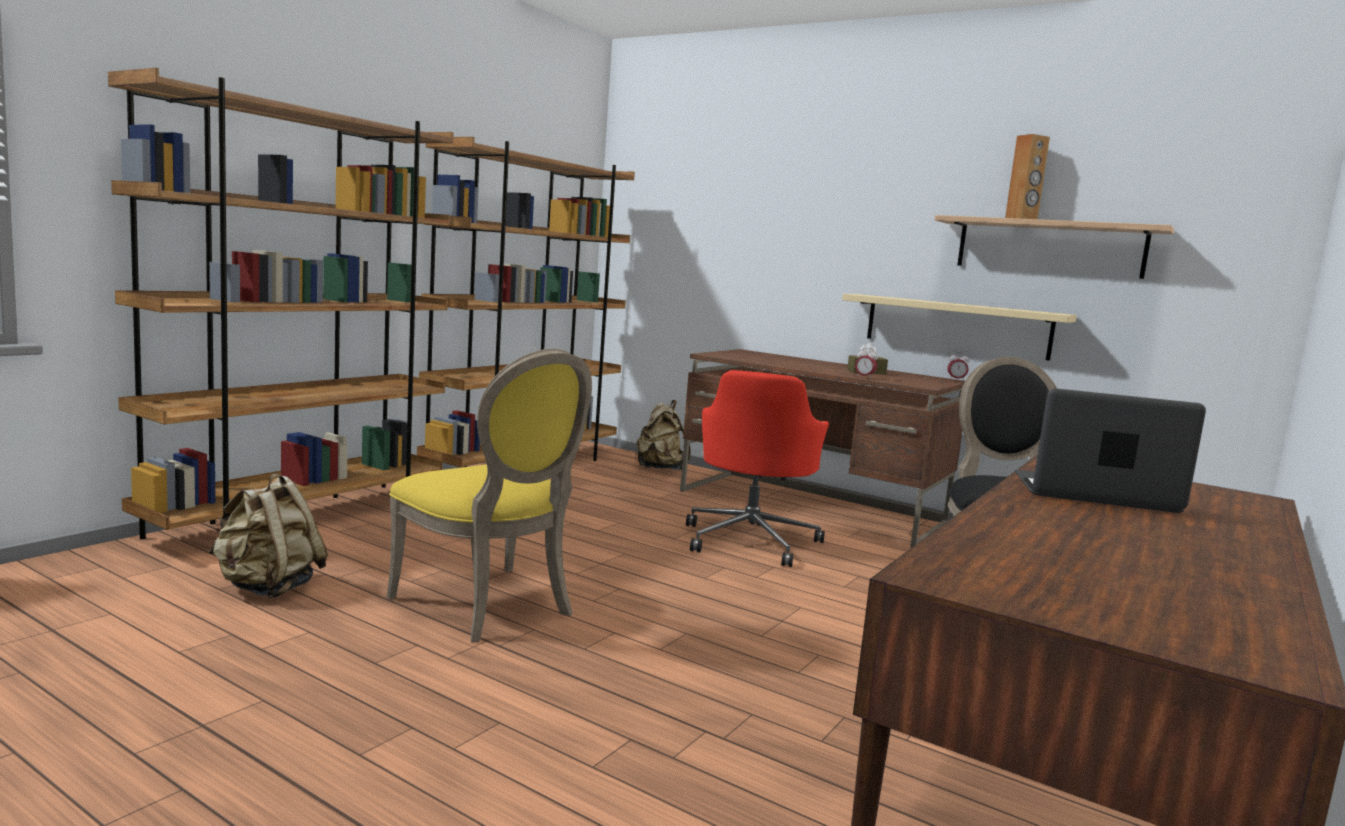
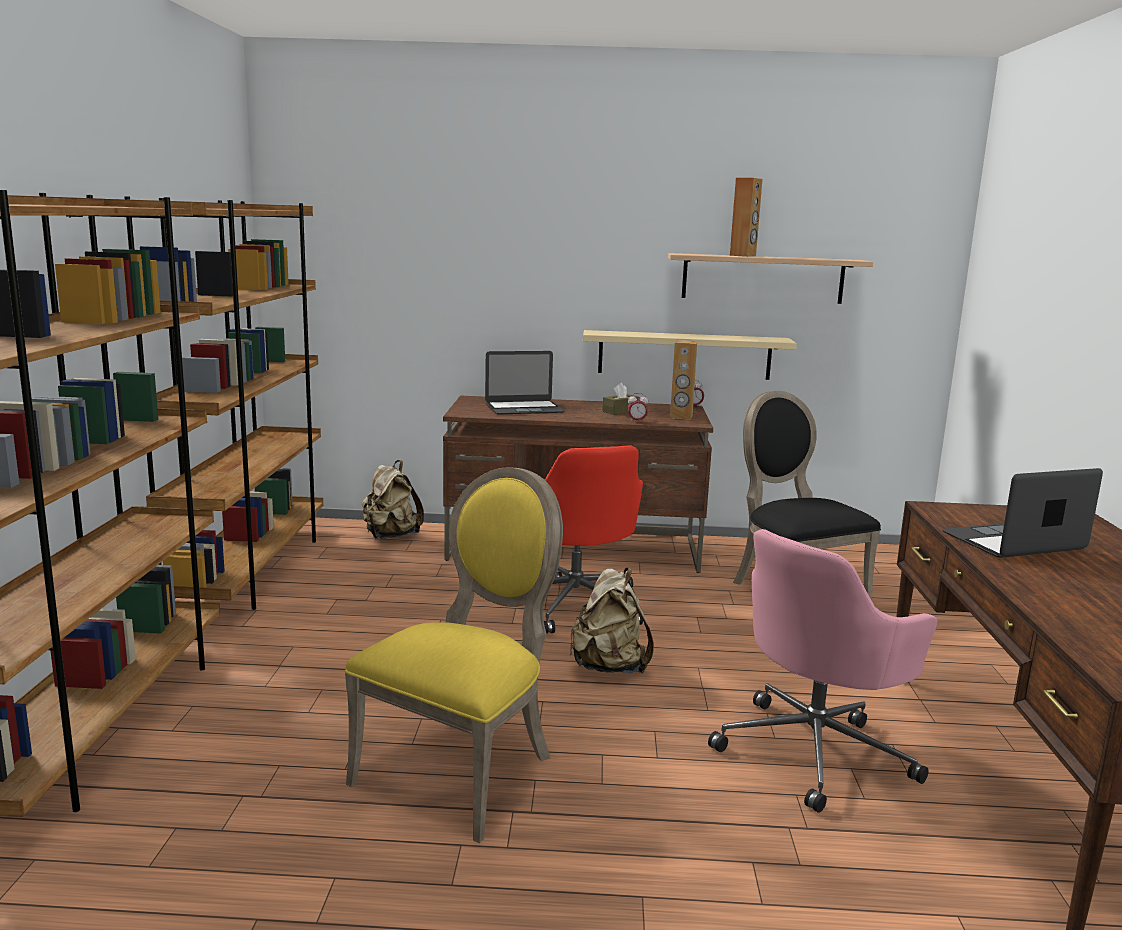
camera: 30 degrees left, 5 degrees up
(268, 588) = (206, 841): beige backpack -> beige backpack (609, 667)
(490, 606) = (463, 769): yellow chair -> yellow chair turned 75 degrees counterclockwise
(776, 359) = (524, 408): none -> laptop
(825, 693) = (815, 751): none -> pink office chair
(922, 382) = (681, 417): none -> brown speaker

